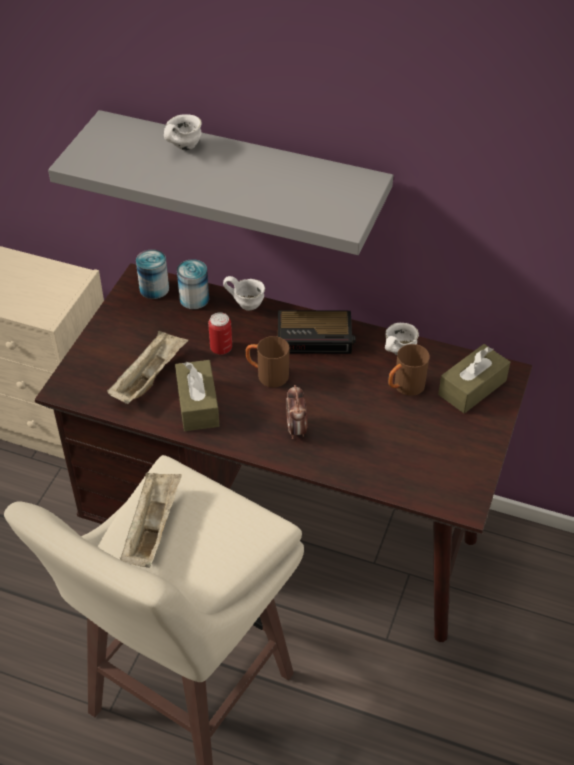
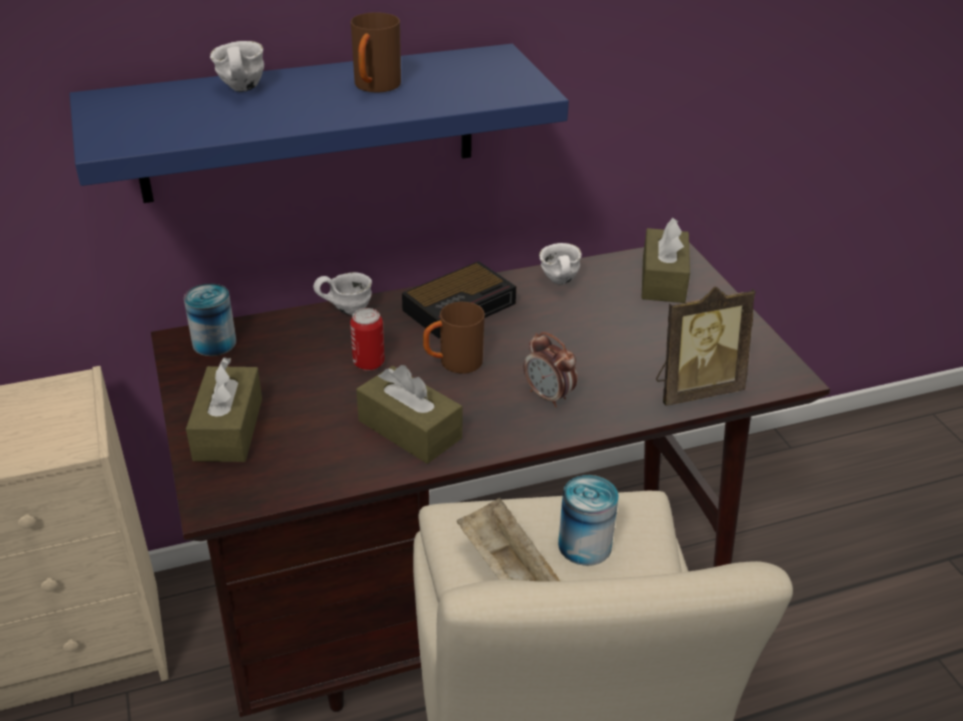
camera: 40 degrees left, 10 degrees down
(109, 350) = (228, 429): none -> brown tissue box
(149, 377) = (316, 432): beige tray -> none
(194, 299) = (277, 331): can -> can (584, 545)
(242, 176) = (308, 123): grey shelf -> blue shelf
(391, 477) = (694, 389): none -> picture frame
(404, 388) = (604, 308): brown mug -> brown mug (374, 88)

